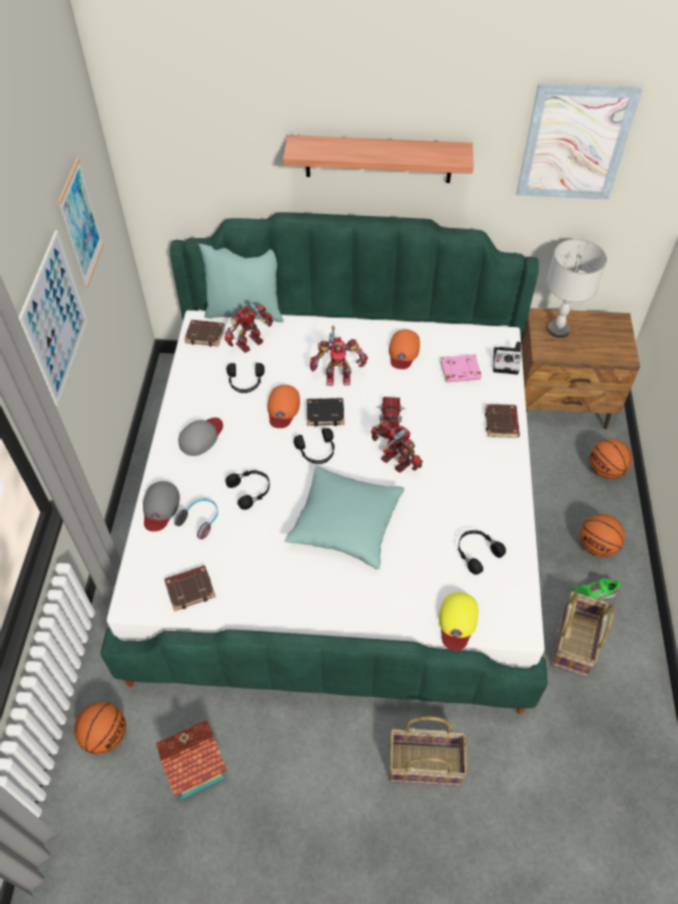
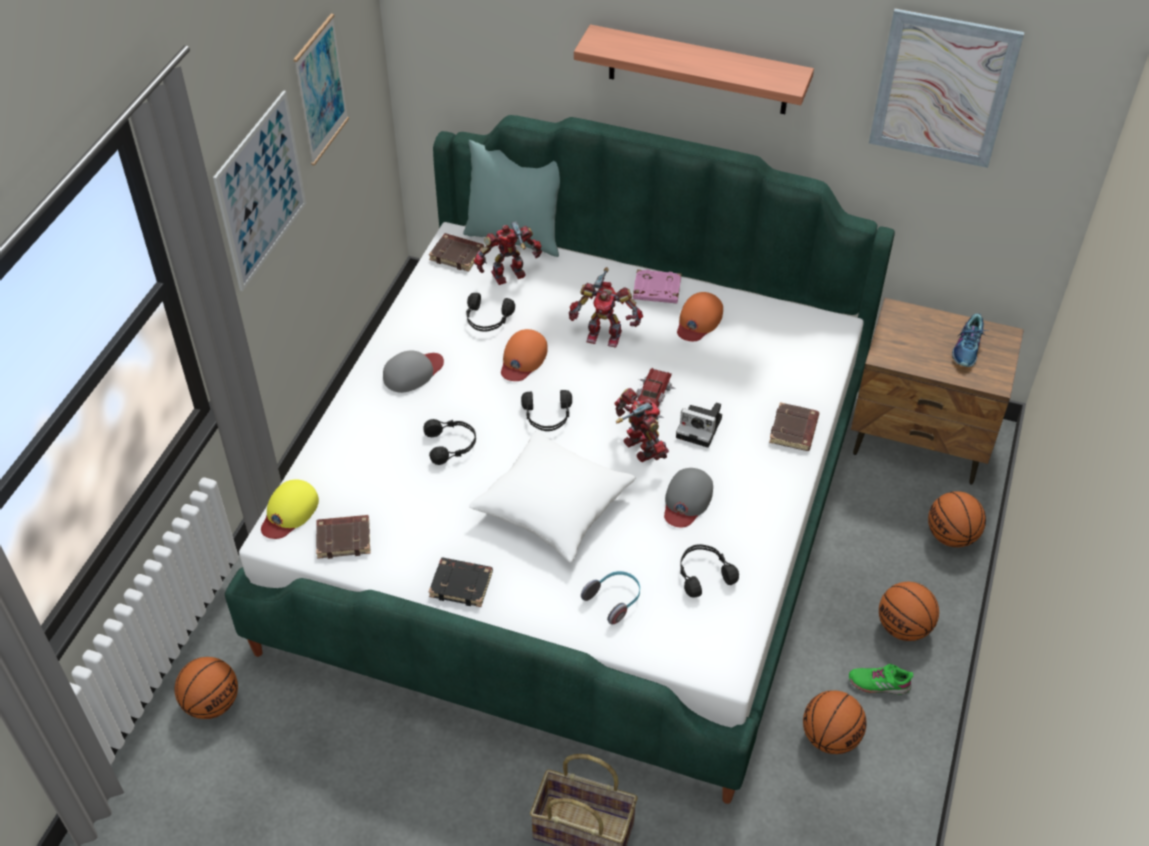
camera: 15 degrees right, 5 degrees down
(160, 507) = (339, 442): grey cap -> grey cap (686, 500)
(195, 766) = (305, 762): toy house -> none
(200, 520) = (381, 466): headphones -> headphones (614, 600)
(325, 413) = (573, 375): black book -> black book (462, 584)
(345, 524) = (553, 506): turquoise pillow -> white pillow
(457, 621) = (649, 645): yellow cap -> yellow cap (289, 512)
(459, 371) = (763, 358): pink book -> pink book (656, 290)
(507, 361) = (830, 358): camera -> camera (701, 427)
(558, 330) = (916, 332): grey table lamp -> none
(575, 643) = (830, 737): basket -> basketball
(598, 335) = (968, 348): none -> shoe

